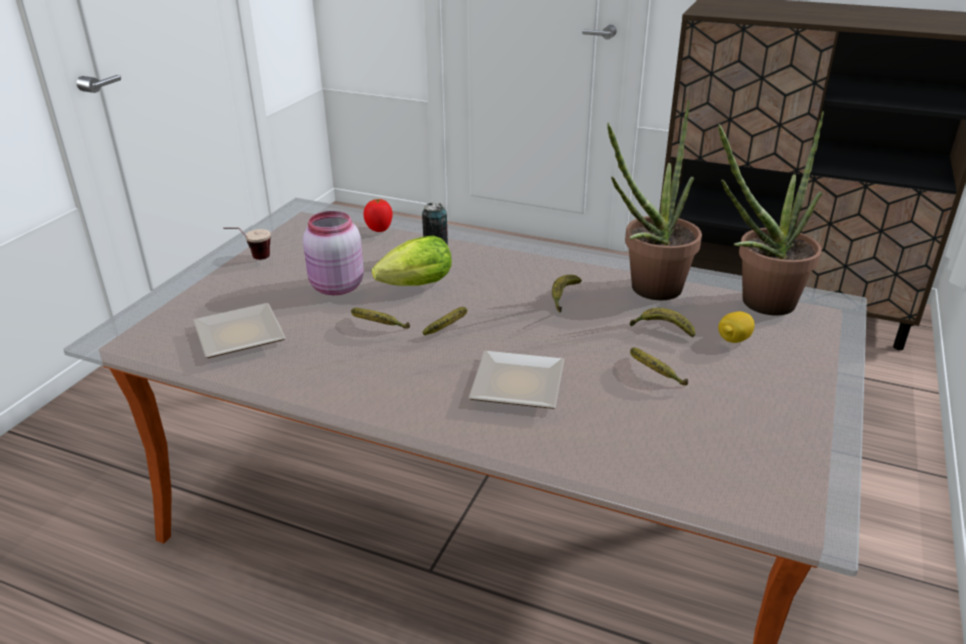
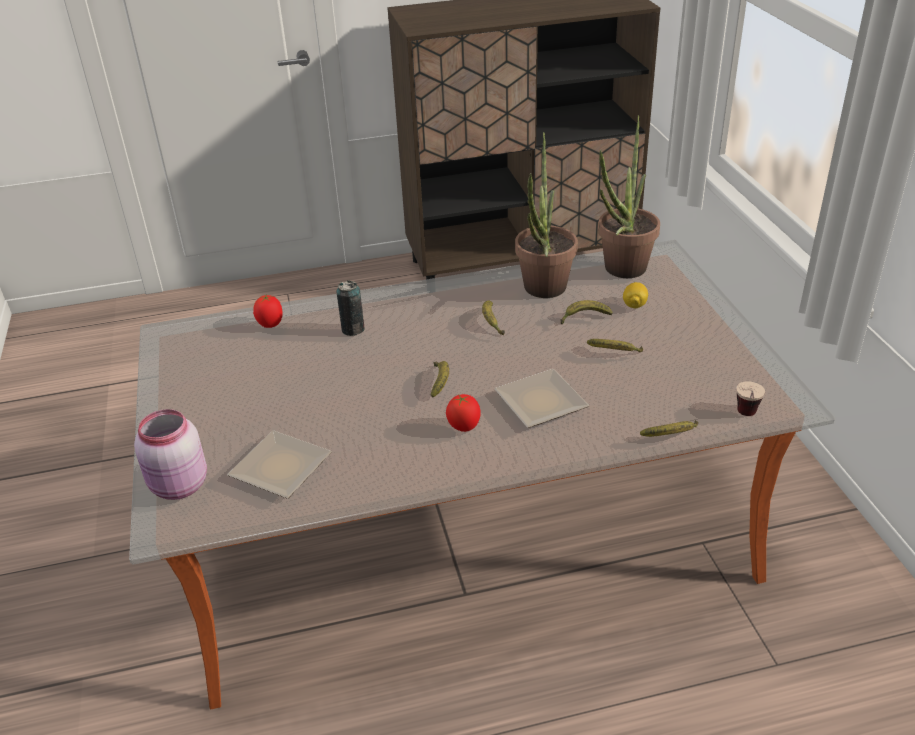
camera: 35 degrees left, 5 degrees up
(252, 259) = (190, 400): cup -> cup (746, 418)
(335, 287) = (305, 391): pink jar -> pink jar (179, 486)
(378, 326) = (384, 407): banana -> banana (671, 435)
(412, 286) = (367, 363): lettuce -> none
(419, 373) = (464, 427): none -> tomato

